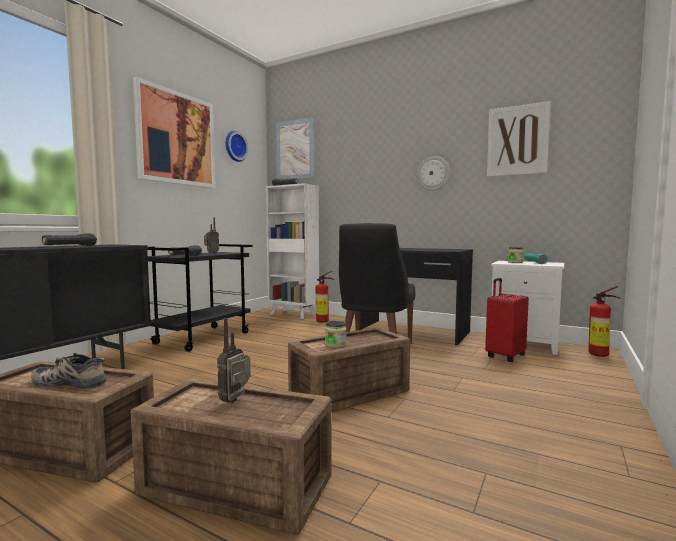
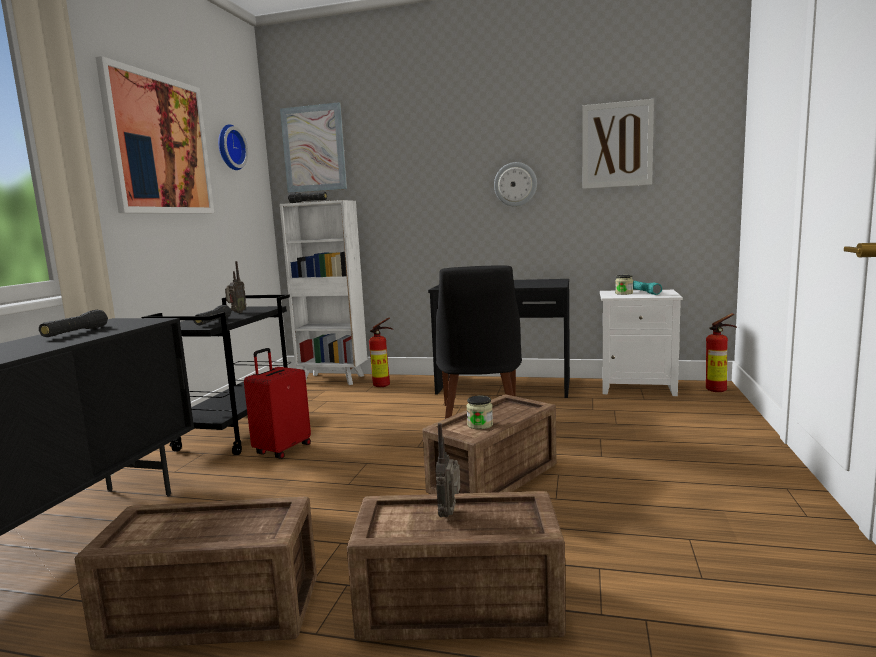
camera: 15 degrees left, 5 degrees up
(72, 382) = (215, 527): shoe -> none
(504, 356) = (626, 405): red suitcase -> red suitcase (282, 449)

